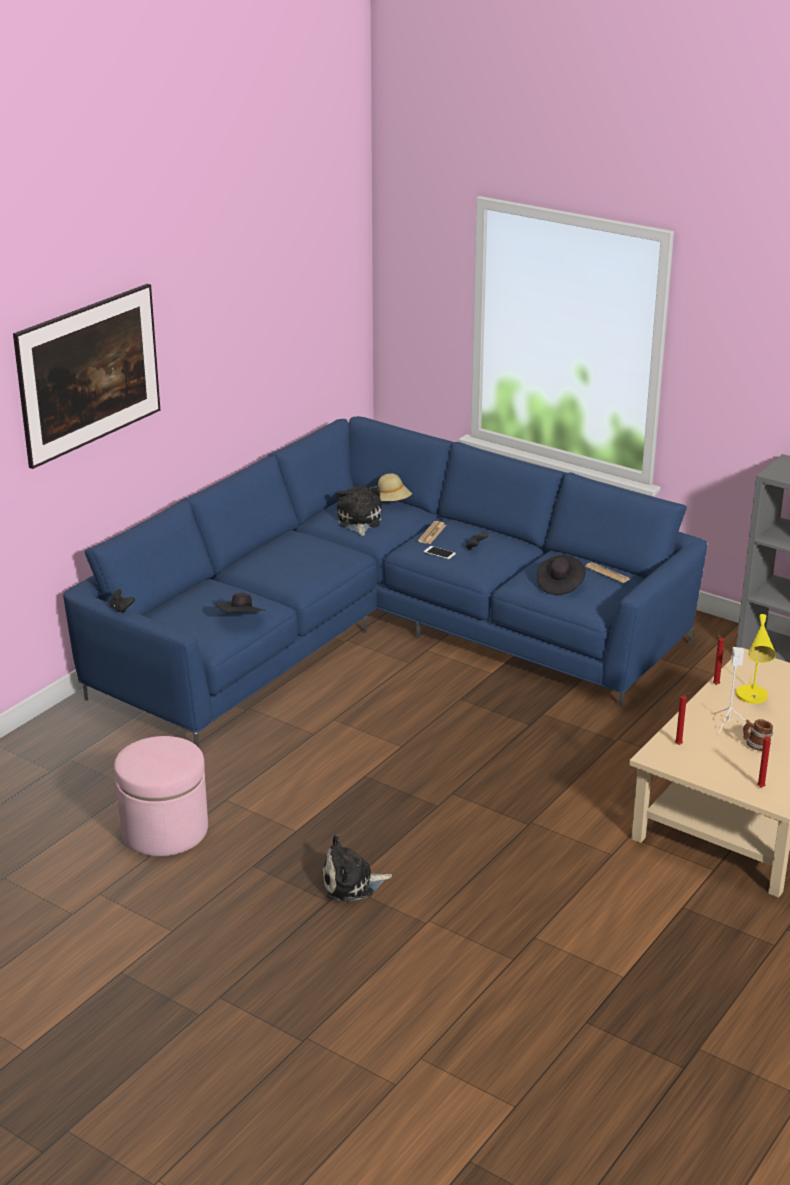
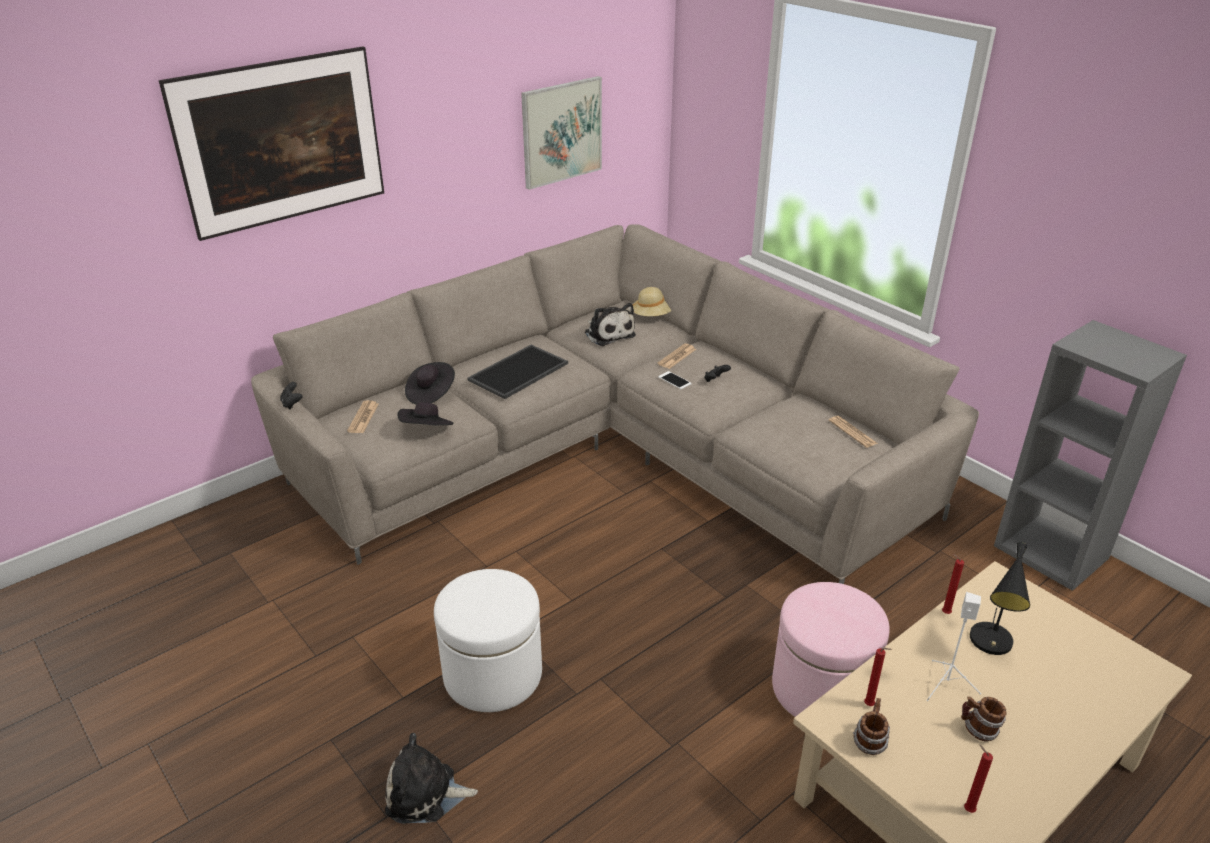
camera: 15 degrees right, 5 degrees up
(164, 830) = (266, 666): pink ottoman -> pink ottoman (822, 689)
(176, 617) = (363, 418): none -> newspaper
(289, 336) = (562, 132): none -> picture
(295, 564) = (518, 372): none -> tray
(359, 521) = (608, 333): plush toy -> plush toy turned 135 degrees clockwise
(362, 804) = (493, 674): none -> white ottoman
(381, 633) = (611, 453): blue sofa -> beige sofa
(560, 585) = (792, 439): black hat -> black hat (431, 394)
(685, 763) = (869, 741): none -> mug
(753, 698) = (991, 644): yellow table lamp -> black table lamp

